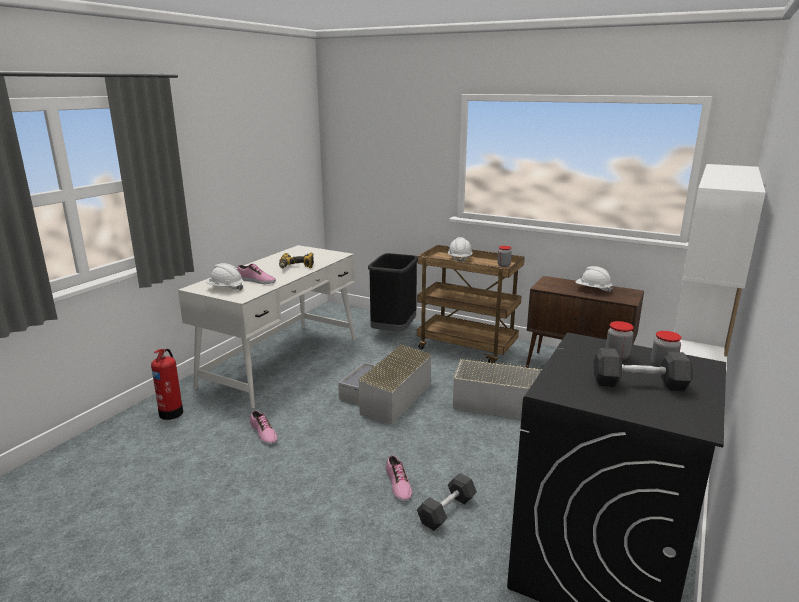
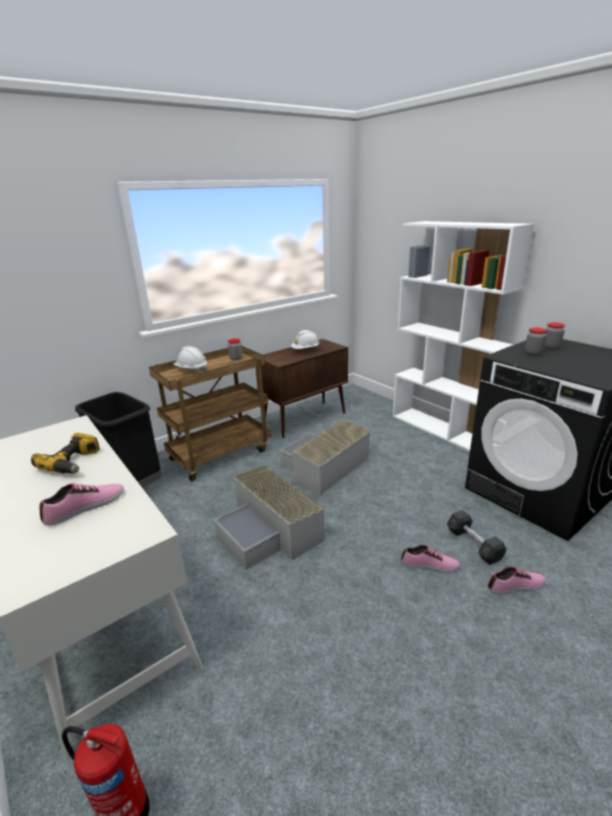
camera: 65 degrees left, 5 degrees up
(225, 289) = (81, 546): white hard hat -> none
(263, 434) = (279, 667): shoe -> shoe (516, 586)
(639, 384) = (580, 357): grey dumbbell -> none

